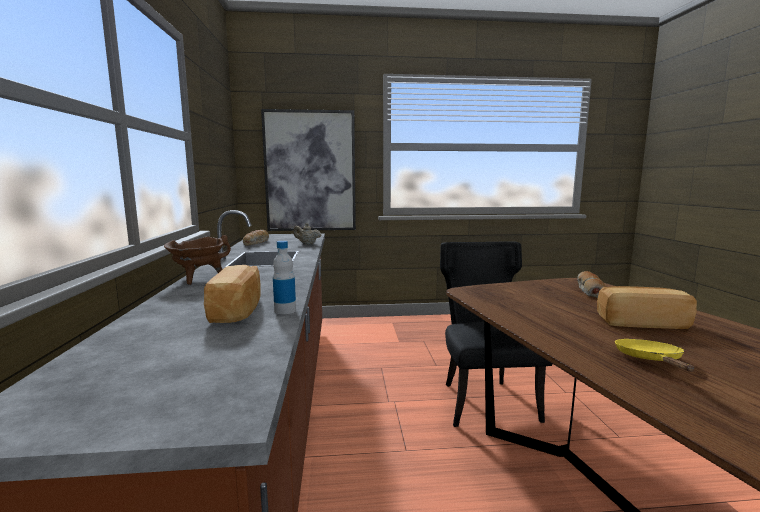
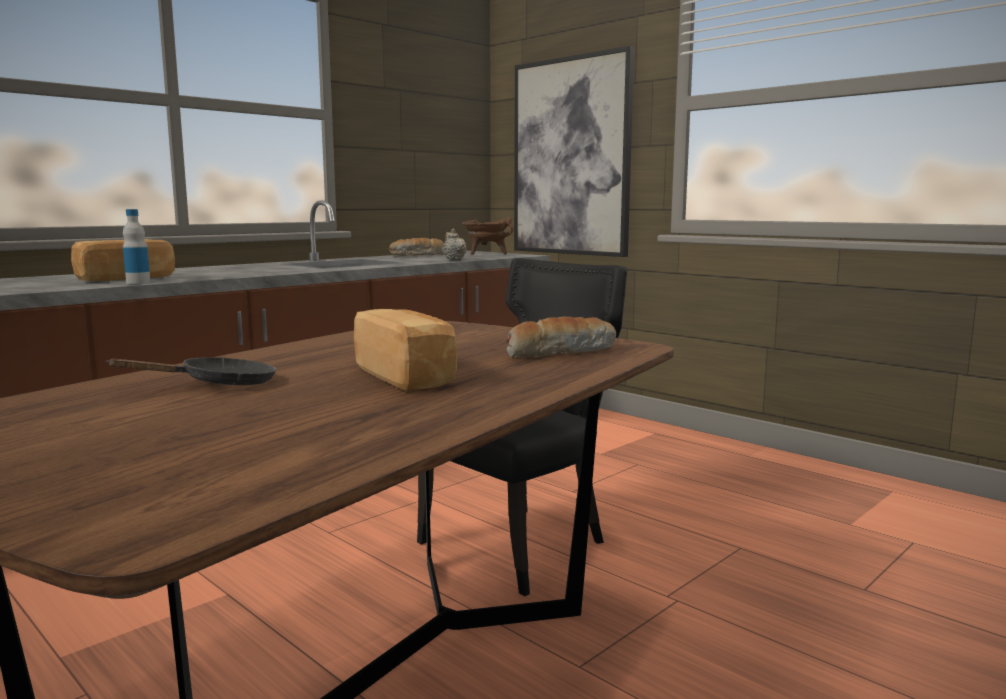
camera: 50 degrees right, 0 degrees up
(199, 279) = (217, 266): brown cooking pot -> brown cooking pot (486, 254)
(650, 360) = (219, 384): yellow frying pan -> black frying pan

